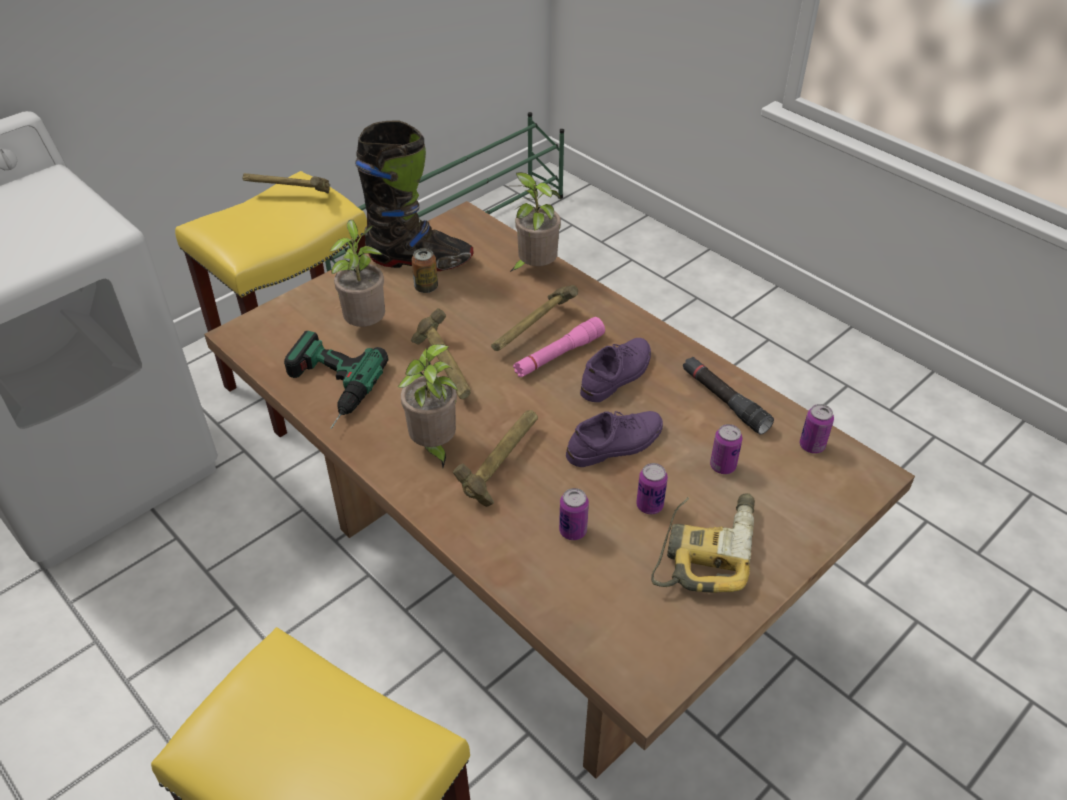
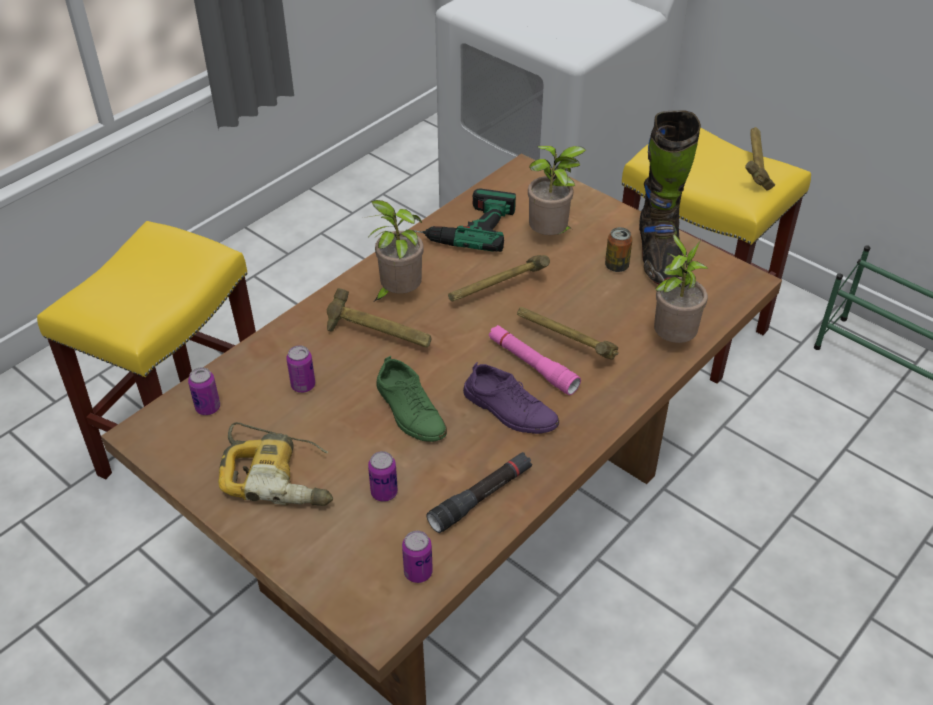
camera: 85 degrees right, 0 degrees up
(615, 444) = (410, 411): purple shoe -> green shoe
(649, 505) = (332, 436): can -> can (208, 408)

